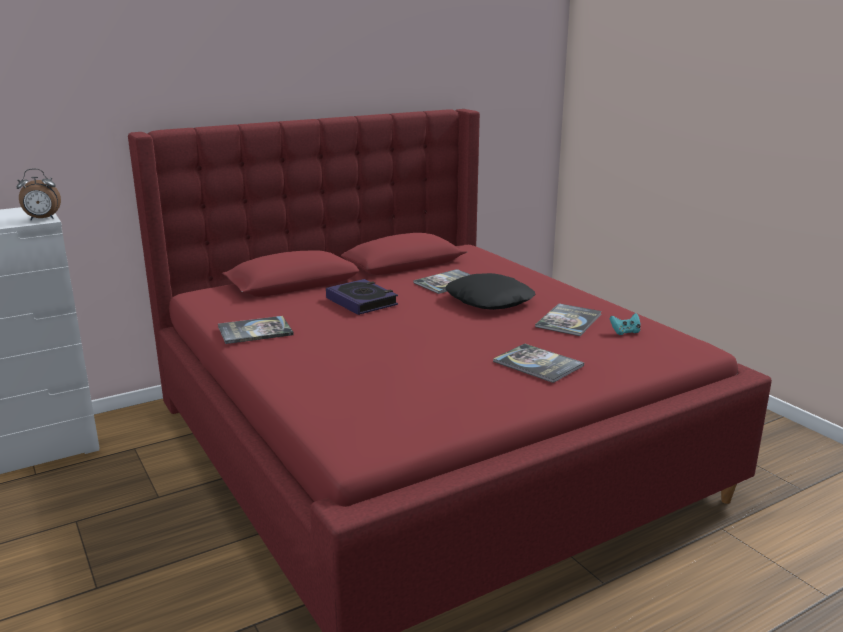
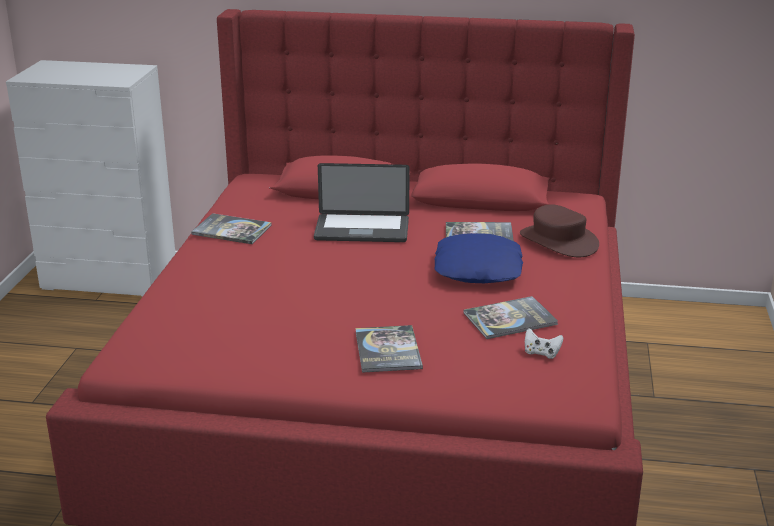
camera: 40 degrees right, 5 degrees up
(42, 219) = (121, 81): alarm clock -> none
(362, 302) = (362, 230): book -> laptop
(490, 300) = (479, 269): black pillow -> blue pillow
(503, 272) = (558, 241): none -> brown hat
(625, 332) = (541, 353): turquoise game controller -> white game controller

